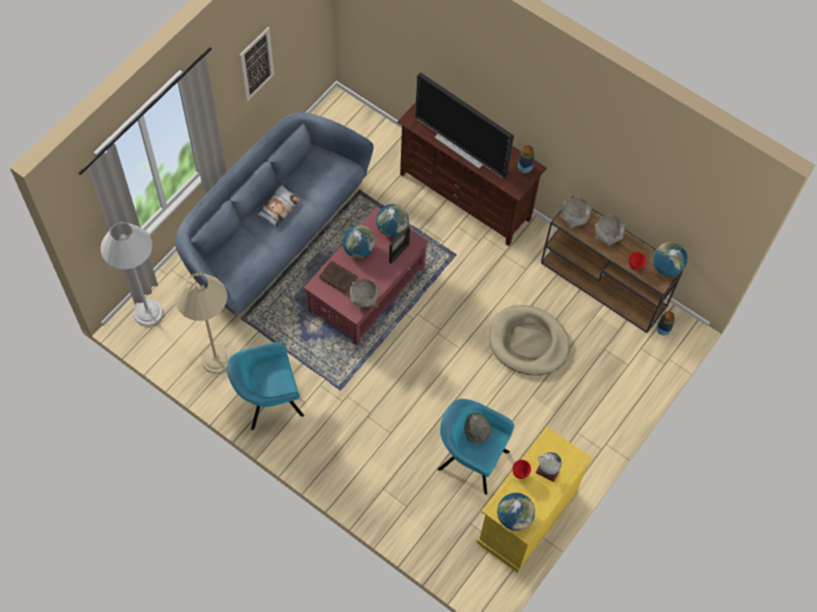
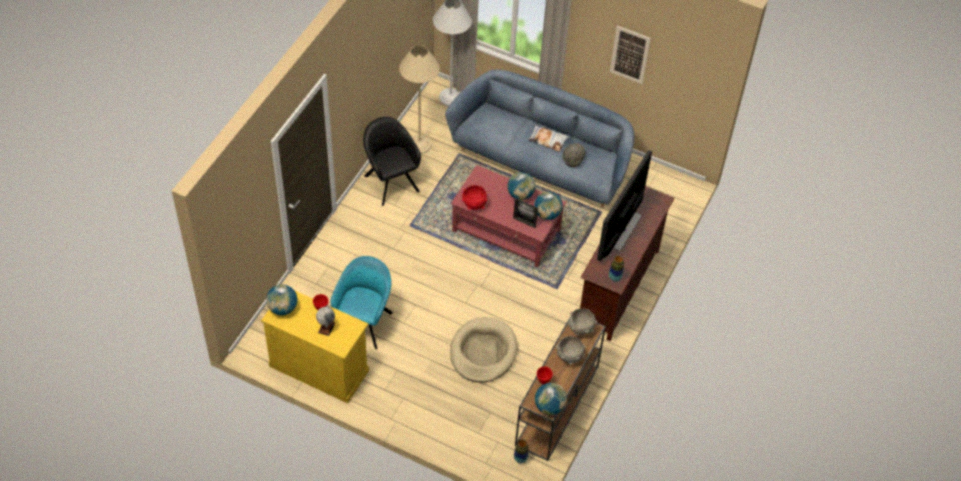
camera: 80 degrees right, 10 degrees down
(268, 401) = (390, 181): turquoise armchair -> black armchair
(339, 278) = (490, 186): brown book -> none
(364, 300) = (474, 205): grey bowl -> red bowl
(476, 432) = (370, 298): grey hat -> grey hat (573, 160)

